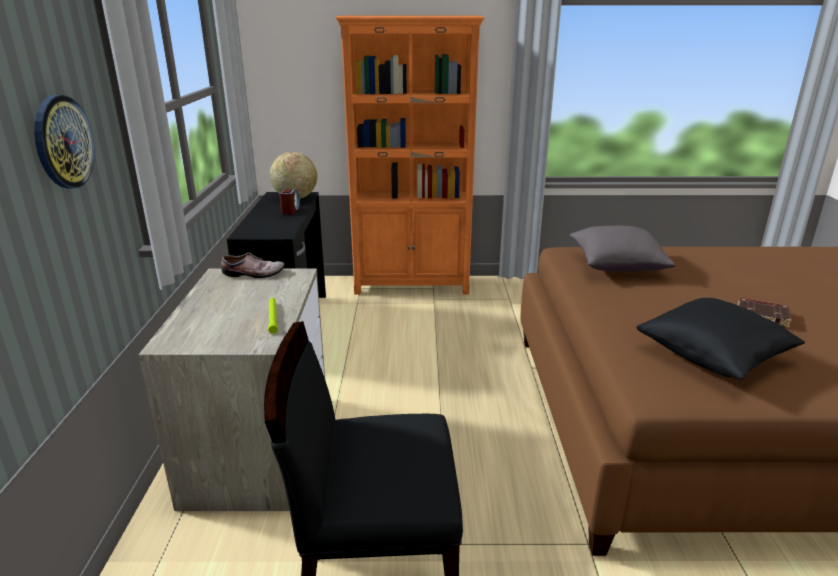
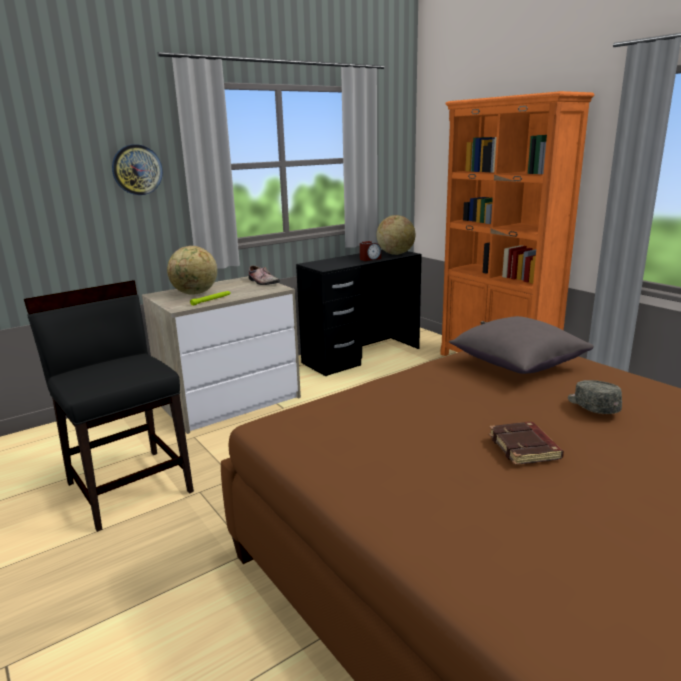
camera: 55 degrees right, 5 degrees down
(219, 319) = (195, 293): none -> globe
(712, 275) = (592, 406): none -> grey cap
(713, 356) = (379, 437): black pillow -> none

